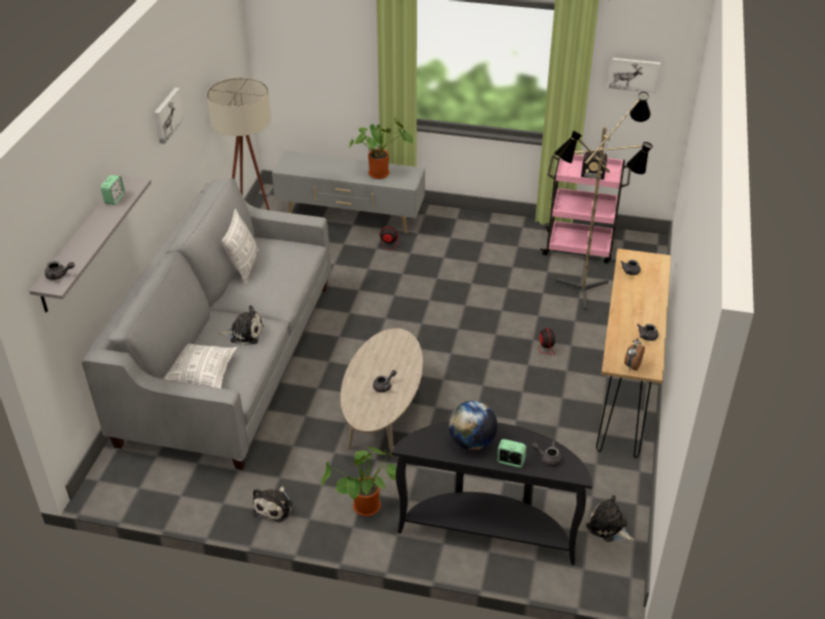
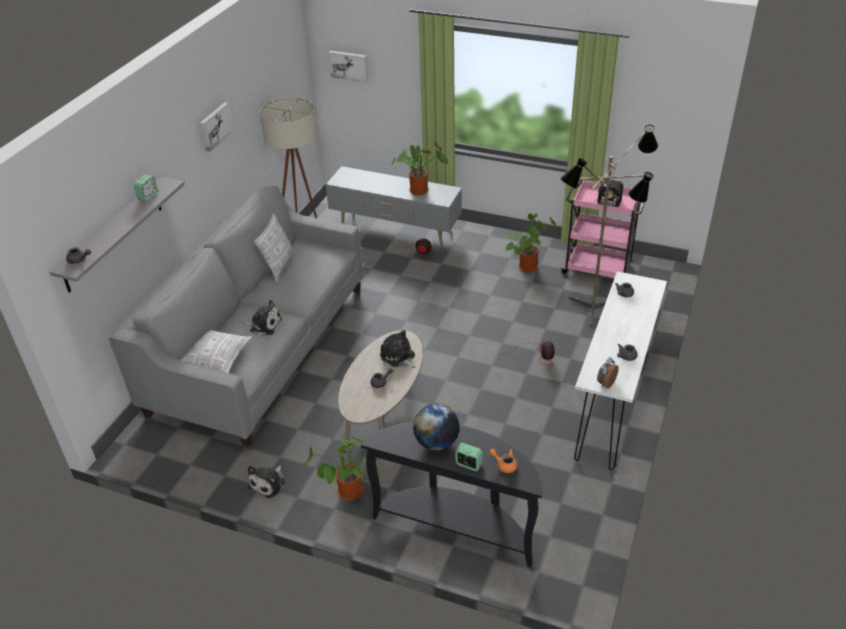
camera: 10 degrees right, 0 degrees up
(505, 249) = (528, 266): none -> potted plant
(547, 458) = (504, 465): grey teapot -> orange teapot
(608, 527) = (570, 534): plush toy -> plush toy (398, 357)
(624, 390) = (612, 405): brown console table -> white console table
(634, 74) = (653, 109): picture -> picture (349, 65)

